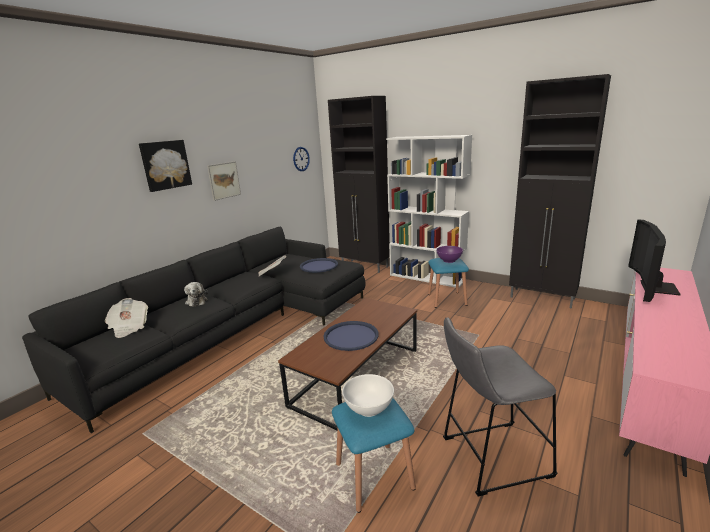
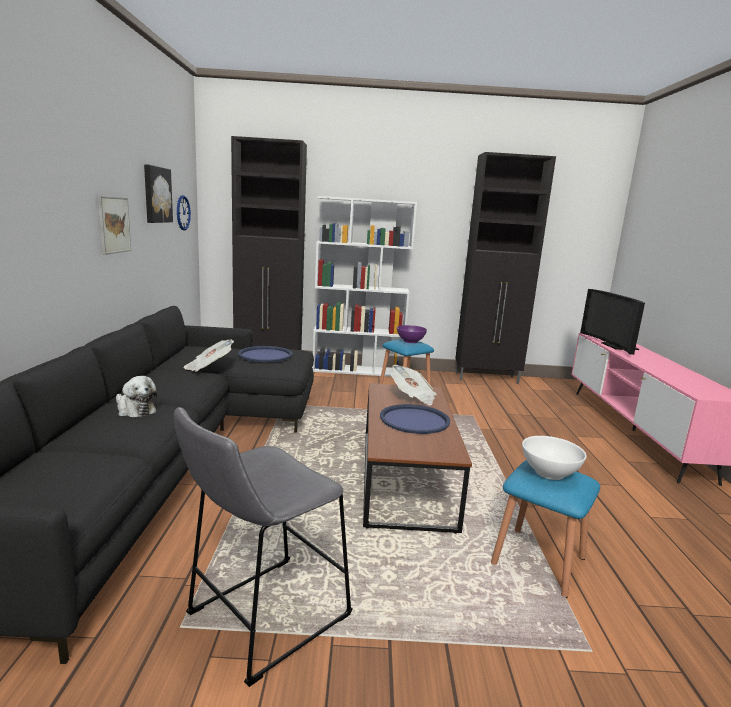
camera: 35 degrees left, 5 degrees down
(129, 327) = (57, 459): newspaper -> newspaper (413, 397)
(165, 165) = (52, 181): picture -> picture (156, 195)
(490, 457) = (604, 512): grey stool -> grey stool (261, 619)

